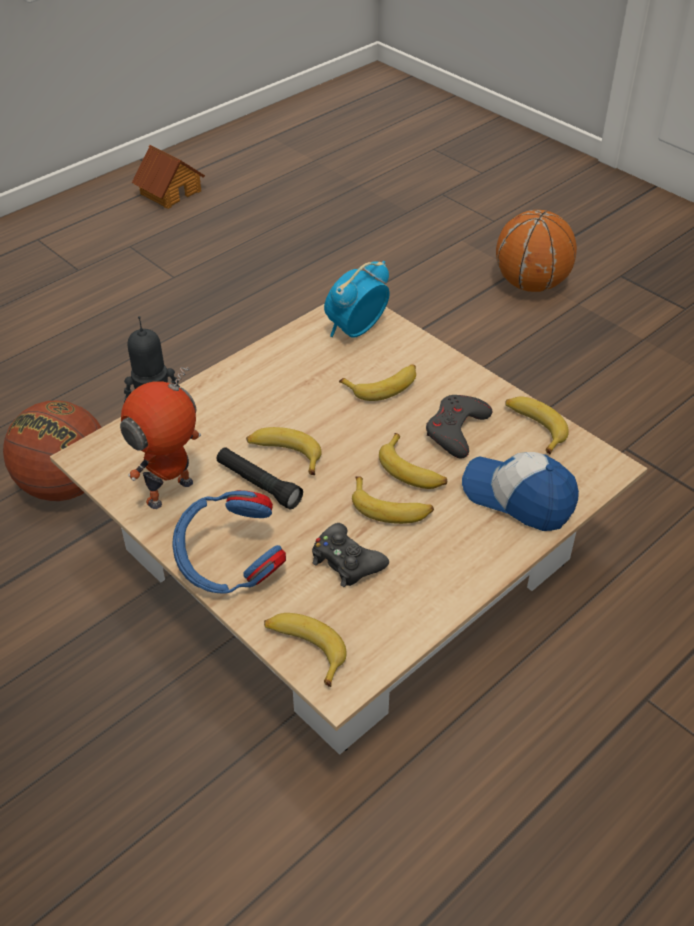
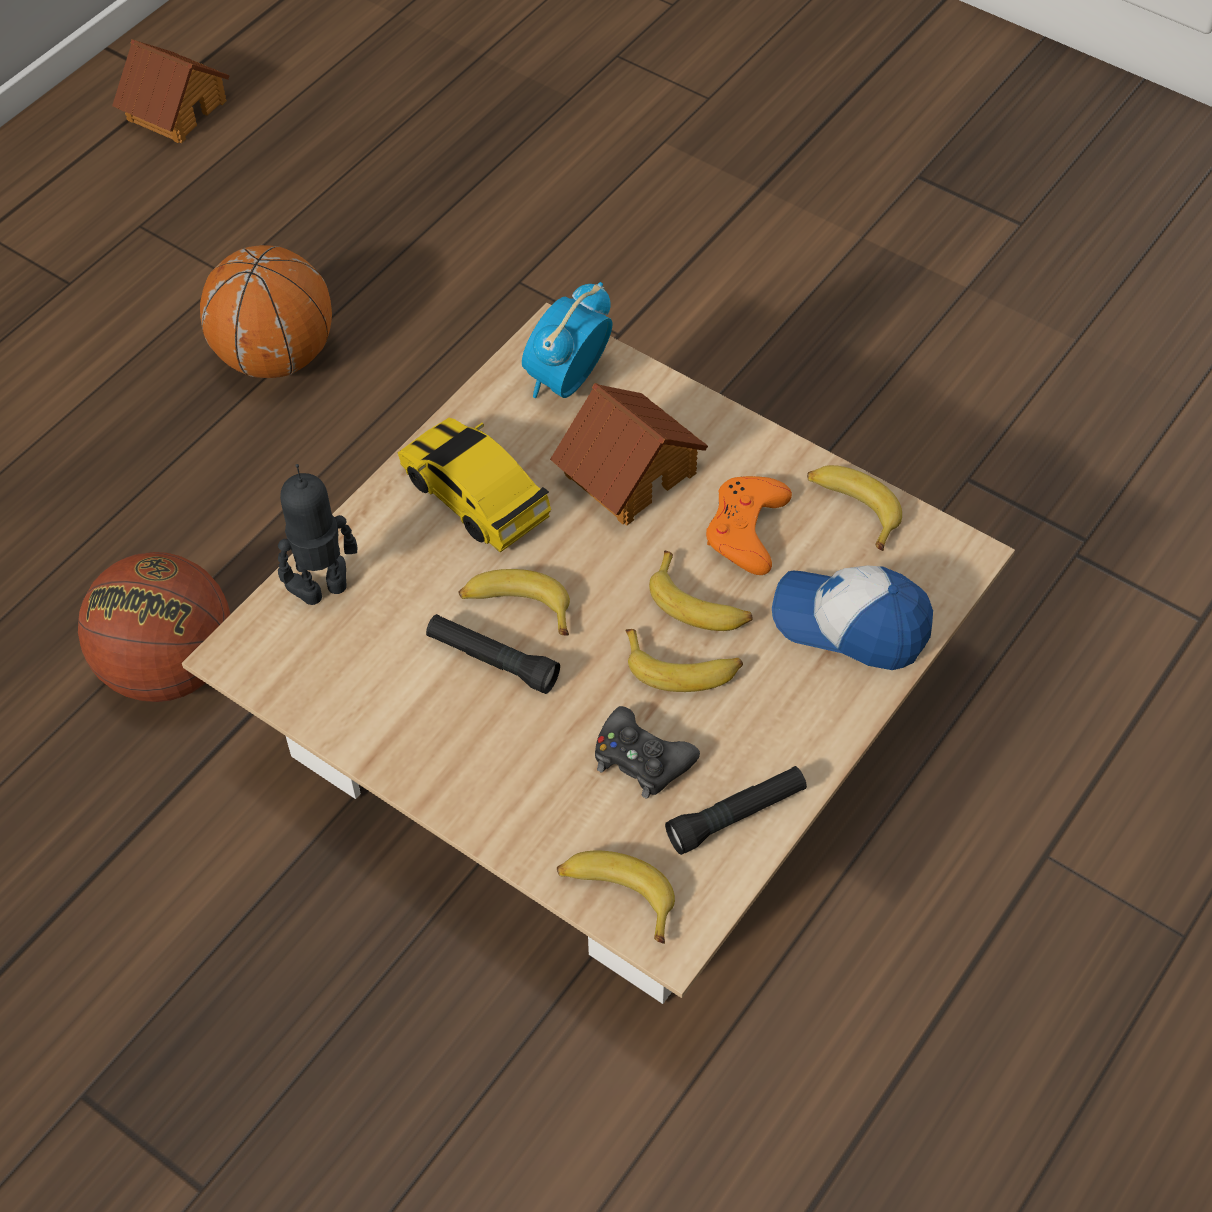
camera: 10 degrees left, 10 degrees up
(171, 494) = (375, 695): toy robot -> none
(230, 567) = (487, 794): blue headphones -> none
(275, 386) = (474, 496): none -> toy car
(383, 386) = (628, 472): banana -> toy house
(407, 609) = (736, 816): none -> black flashlight
(456, 430) = (746, 529): grey game controller -> orange game controller
(530, 284) = (785, 211): basketball -> basketball (276, 357)

